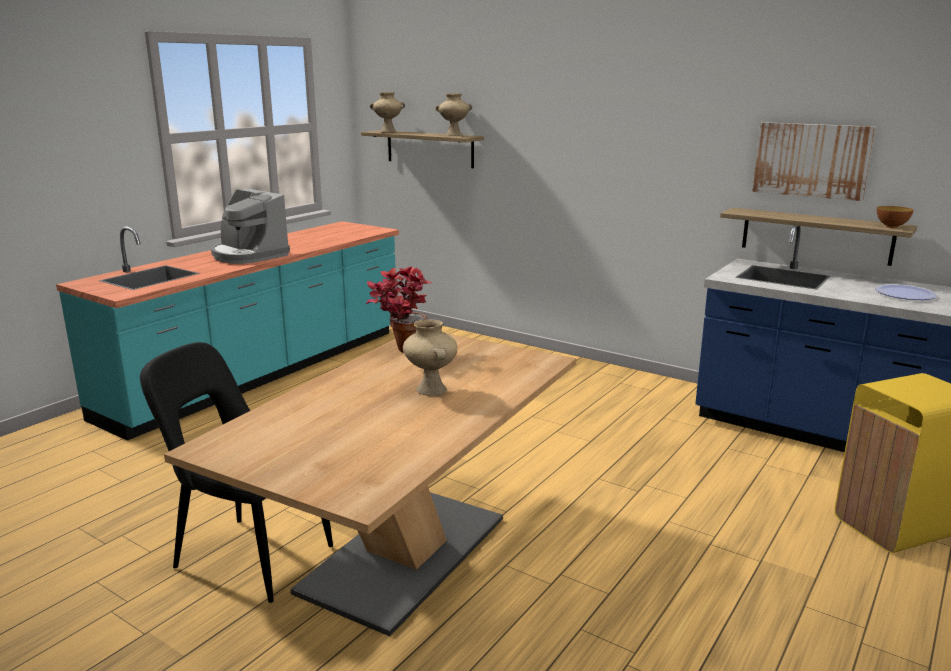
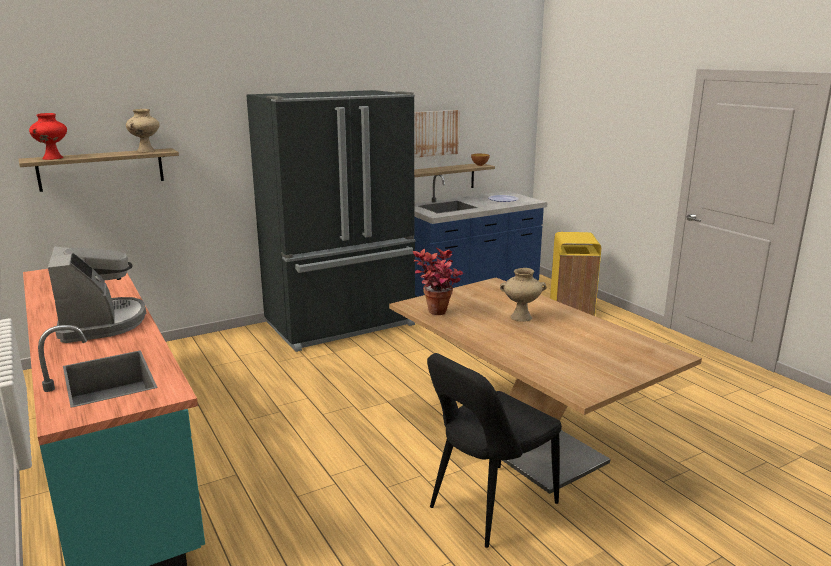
camera: 65 degrees left, 0 degrees up
(248, 255) = (101, 323): coffee machine -> coffee machine turned 90 degrees counterclockwise
(388, 132) = (53, 158): beige vase -> red vase
(590, 383) = (342, 325): none -> black fridge

